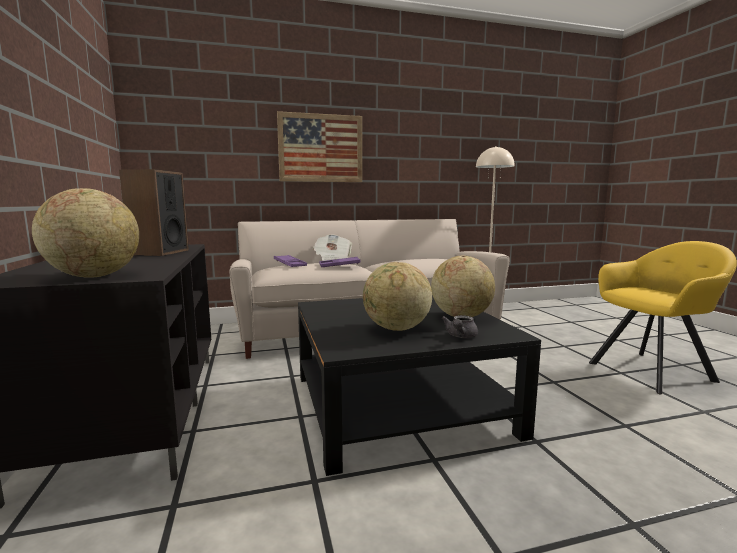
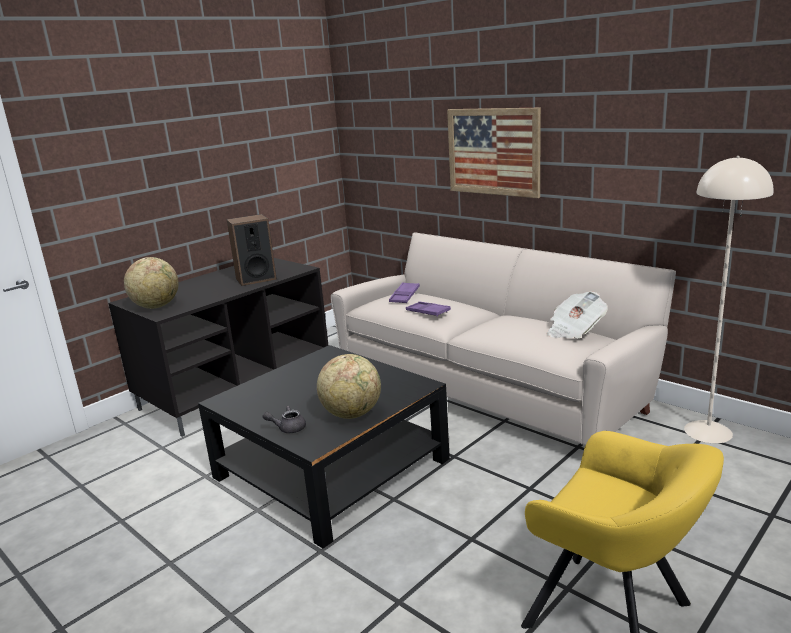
camera: 60 degrees right, 10 degrees up
(332, 259) = (461, 298): newspaper -> newspaper (574, 330)
(396, 329) = (286, 401): globe -> none

